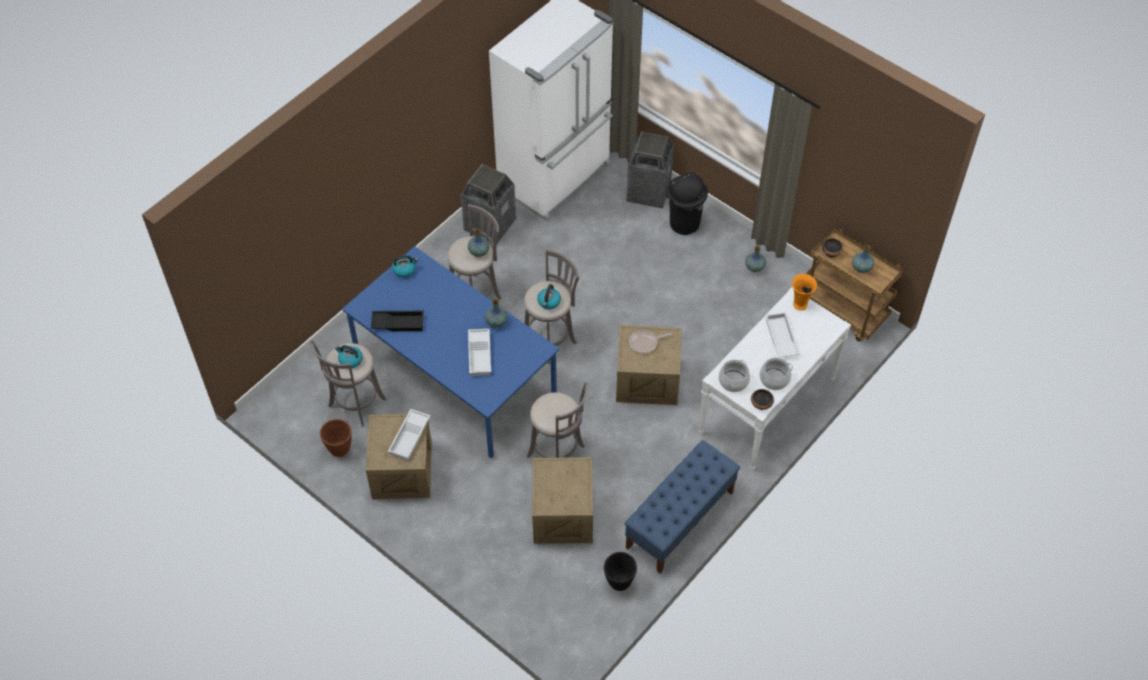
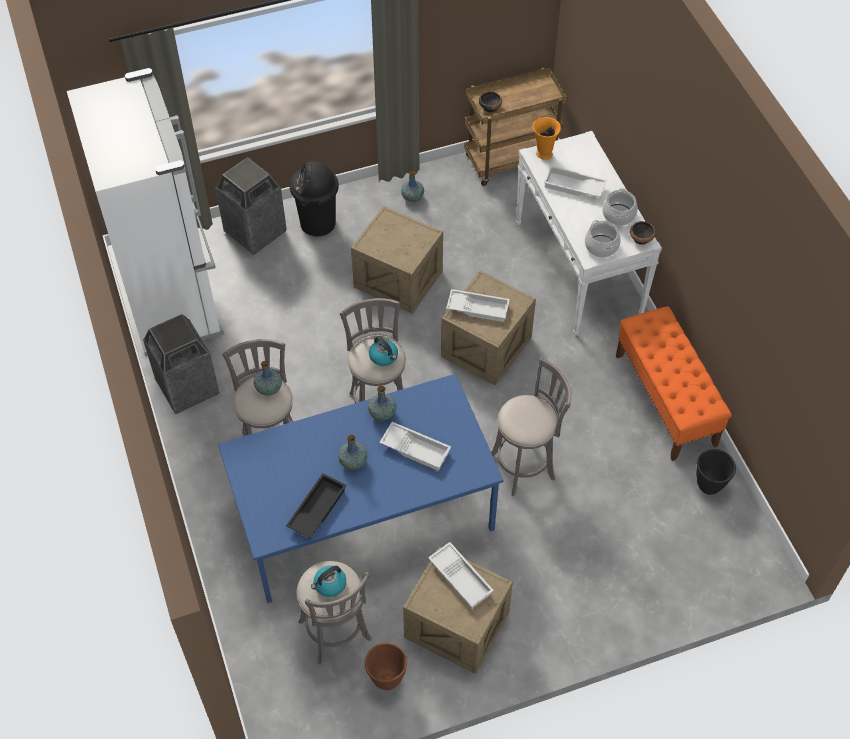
camera: 60 degrees left, 0 degrees up
(404, 270) = (245, 468): kettle -> none
(562, 515) = (603, 497): crate -> crate (398, 279)
(645, 343) = (478, 308): frying pan -> white tray
(679, 520) = (665, 400): blue bench -> orange bench
(861, 268) = (523, 96): vase -> vase (353, 462)

